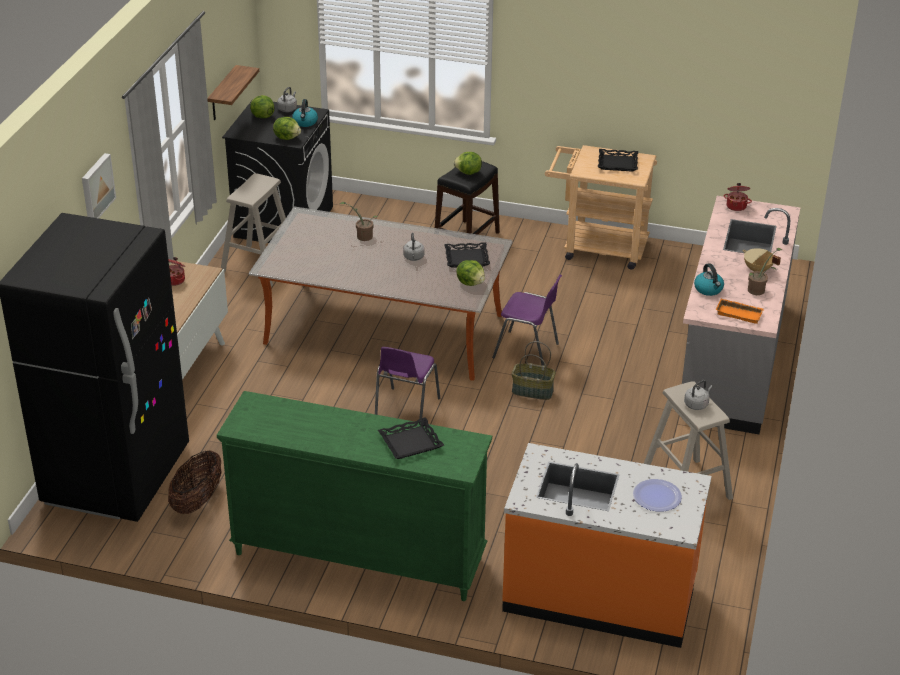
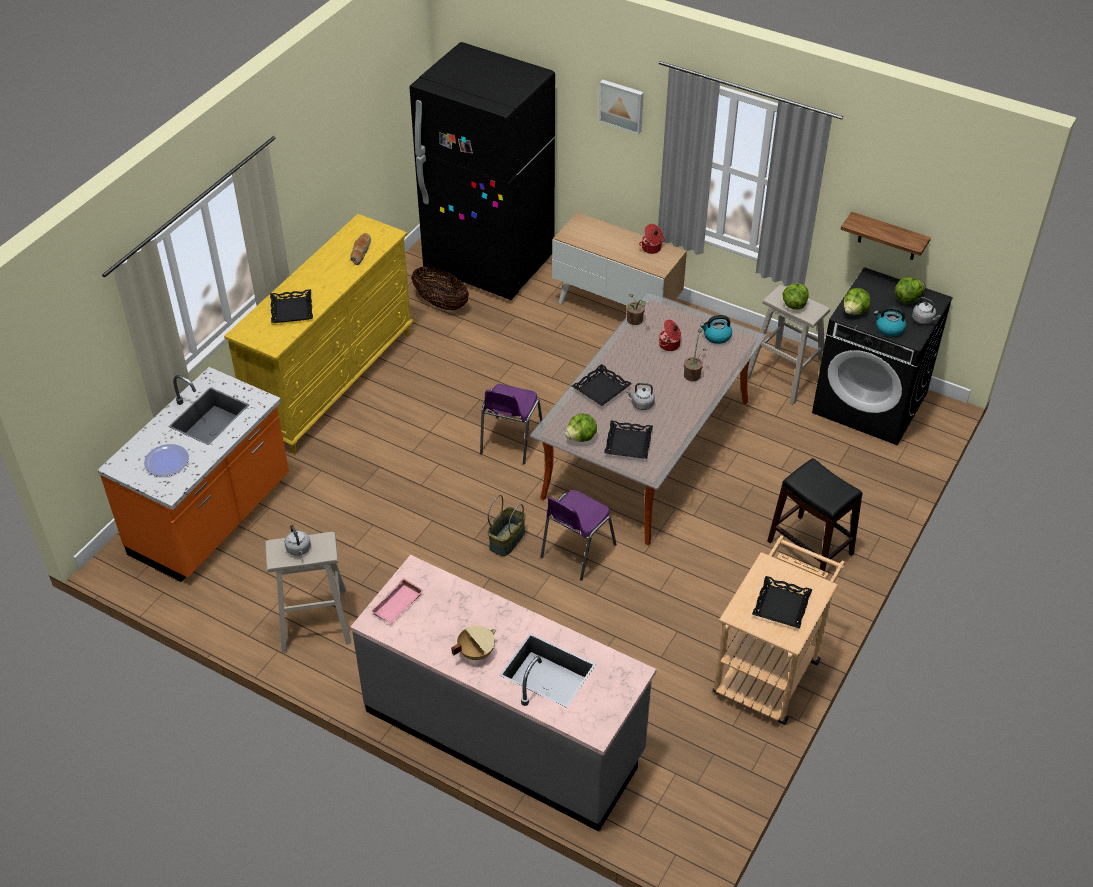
camera: 105 degrees right, 10 degrees up
(291, 416) = (360, 252): none -> bread
(357, 555) = (334, 382): green dresser -> yellow dresser
(402, 280) = (601, 388): none -> black tray
(405, 411) = (510, 441): purple chair -> purple chair turned 105 degrees counterclockwise
(468, 173) = (819, 484): lettuce -> lettuce (794, 304)
(709, 289) = (454, 593): kettle -> kettle (716, 336)
(736, 206) = (624, 680): cooking pot -> cooking pot (670, 345)
(740, 313) = (398, 606): orange tray -> pink tray
(758, 290) = (436, 639): potted plant -> potted plant (635, 321)

